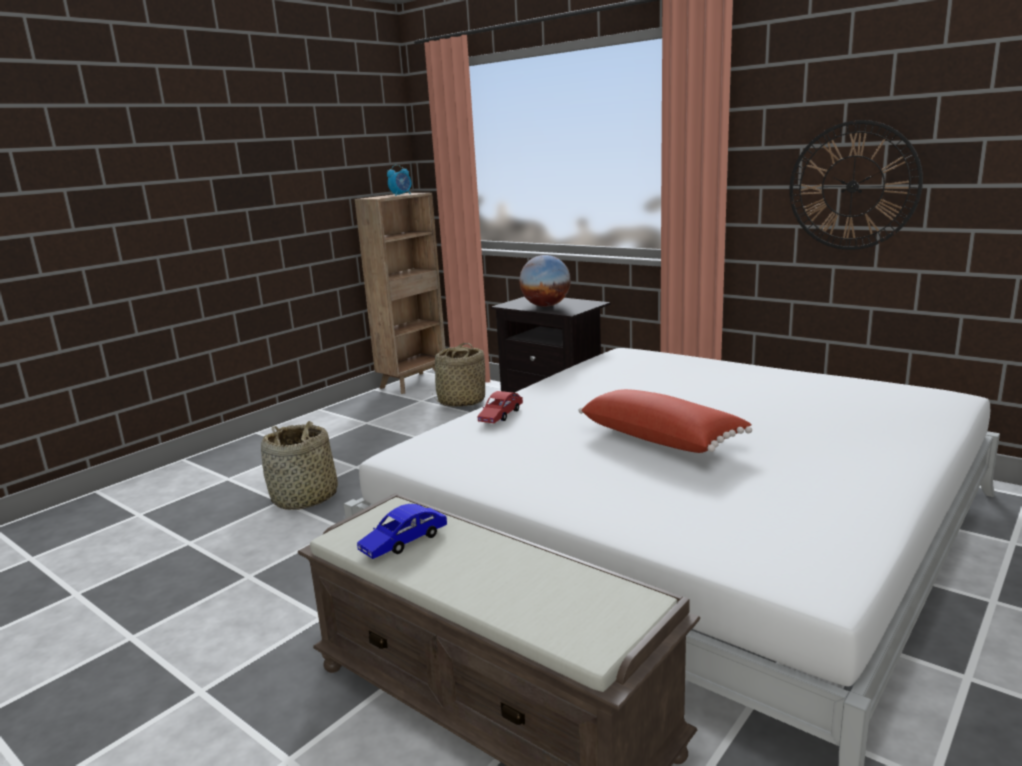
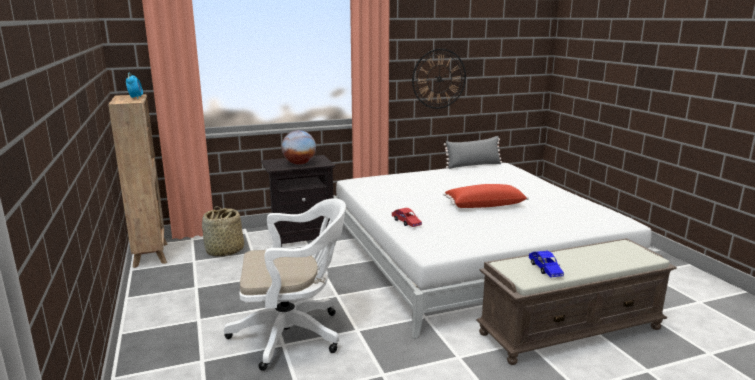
camera: 60 degrees left, 0 degrees up
(305, 498) = (293, 334): basket -> white office chair
(878, 382) = (473, 165): none -> grey pillow

